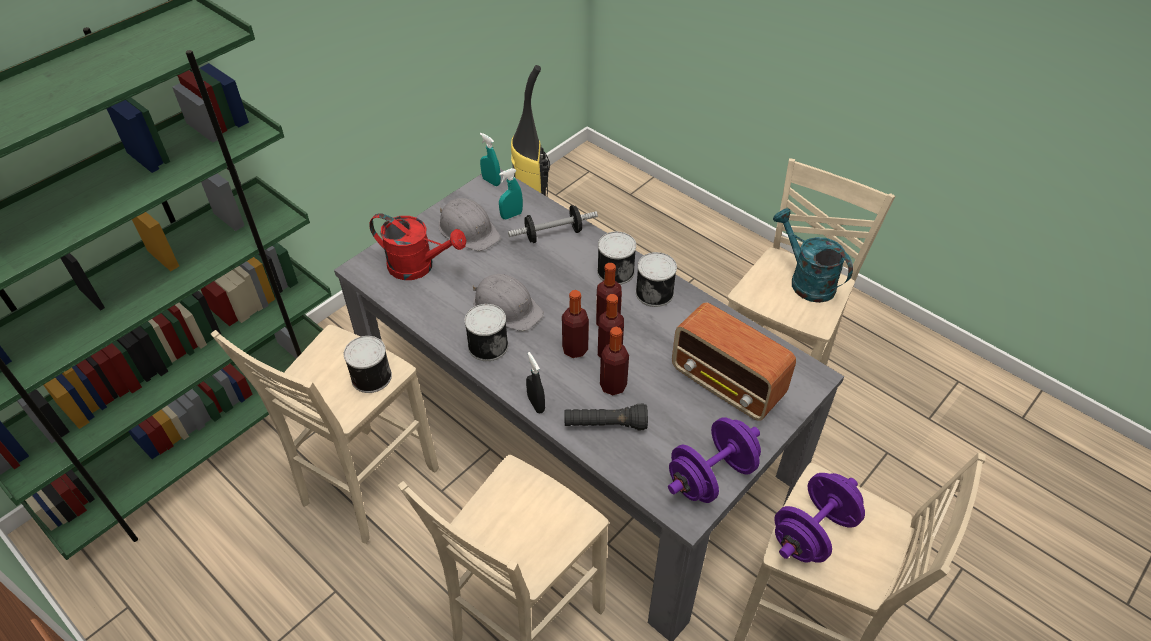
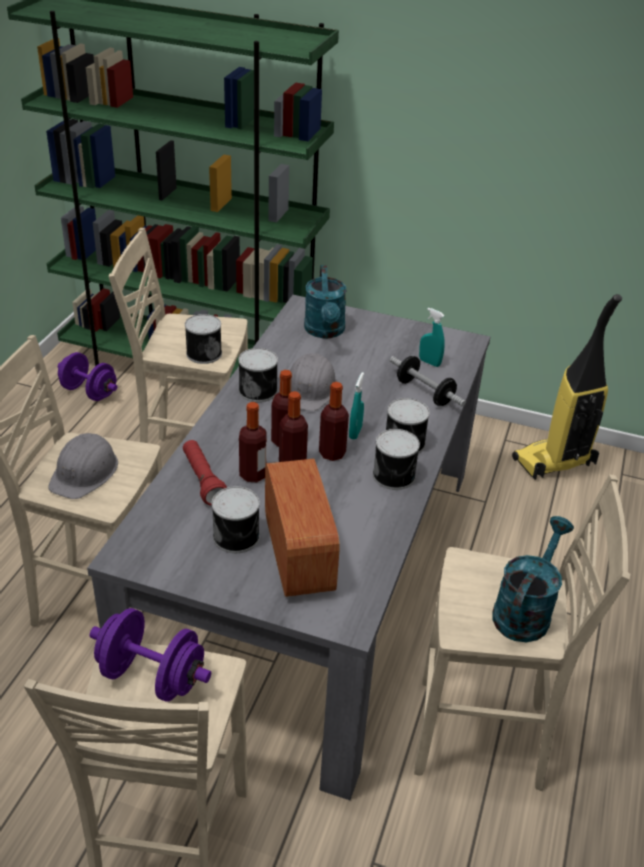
camera: 65 degrees right, 10 degrees down
(419, 266) = (325, 331): red watering can -> turquoise watering can
(468, 230) = (390, 344): grey hard hat -> grey hard hat (85, 472)
(491, 181) = (465, 340): turquoise spray bottle -> turquoise spray bottle (355, 432)
(536, 404) = (206, 433): black spray bottle -> none
(605, 425) = (203, 480): black flashlight -> red flashlight
(691, 420) = (237, 536): none -> can
(711, 476) = (173, 564): purple dumbbell -> purple dumbbell (89, 392)
(727, 384) = (298, 554): radio -> radio turned 150 degrees clockwise

